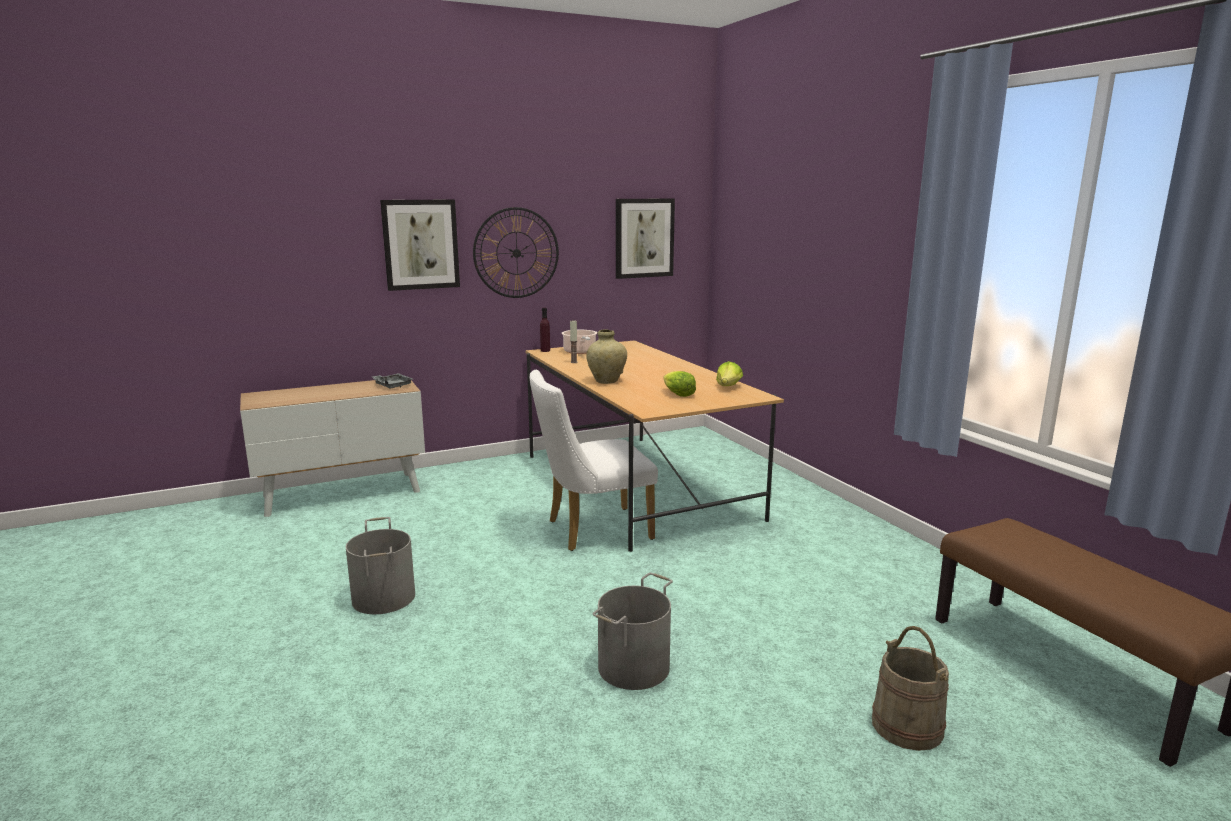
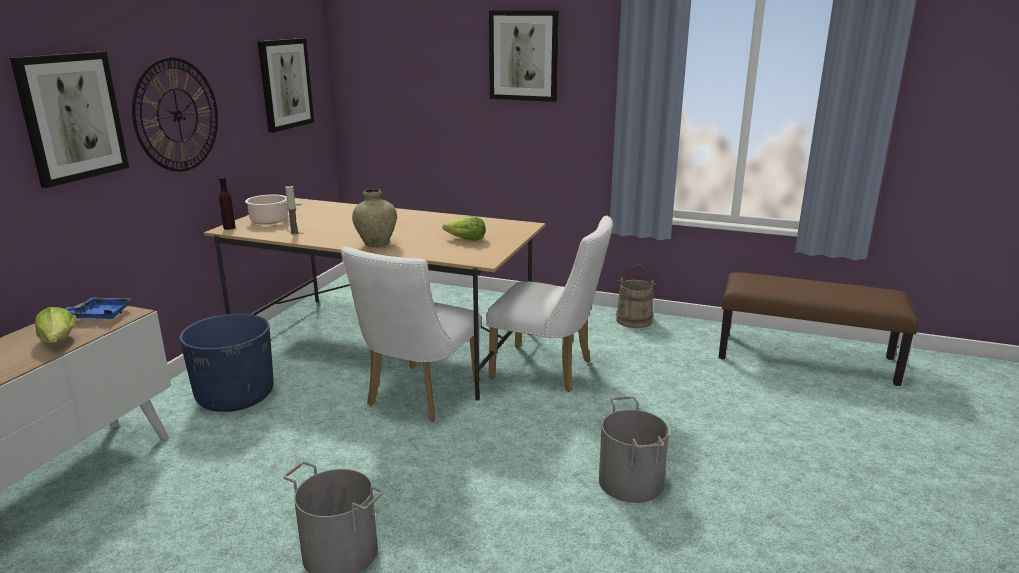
camera: 45 degrees left, 5 degrees up
(392, 385) = (100, 315): grey tray -> blue tray
(487, 483) = (235, 396): none -> blue planter
(728, 387) = (485, 223): lettuce -> lettuce (59, 341)
(729, 555) = (549, 370): none -> white chair
(845, 219) = (523, 56): none -> picture
(907, 726) = (802, 427): beige bucket -> beige bucket (634, 320)

